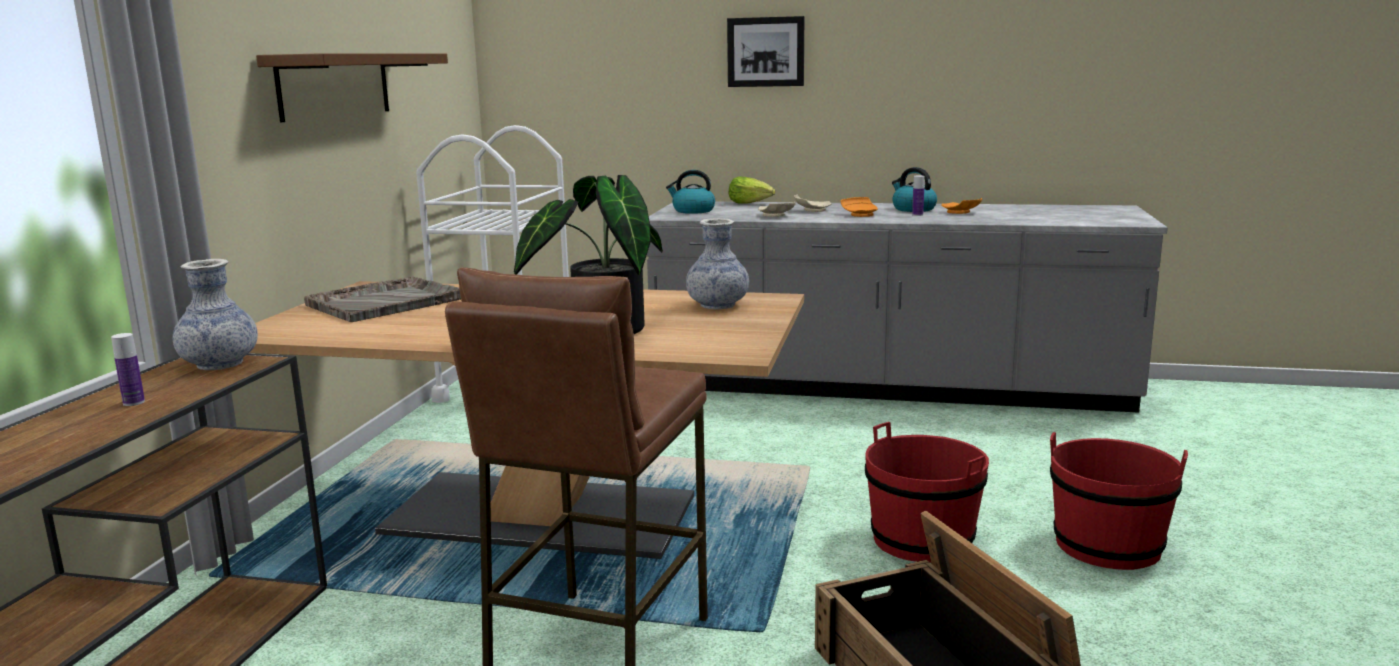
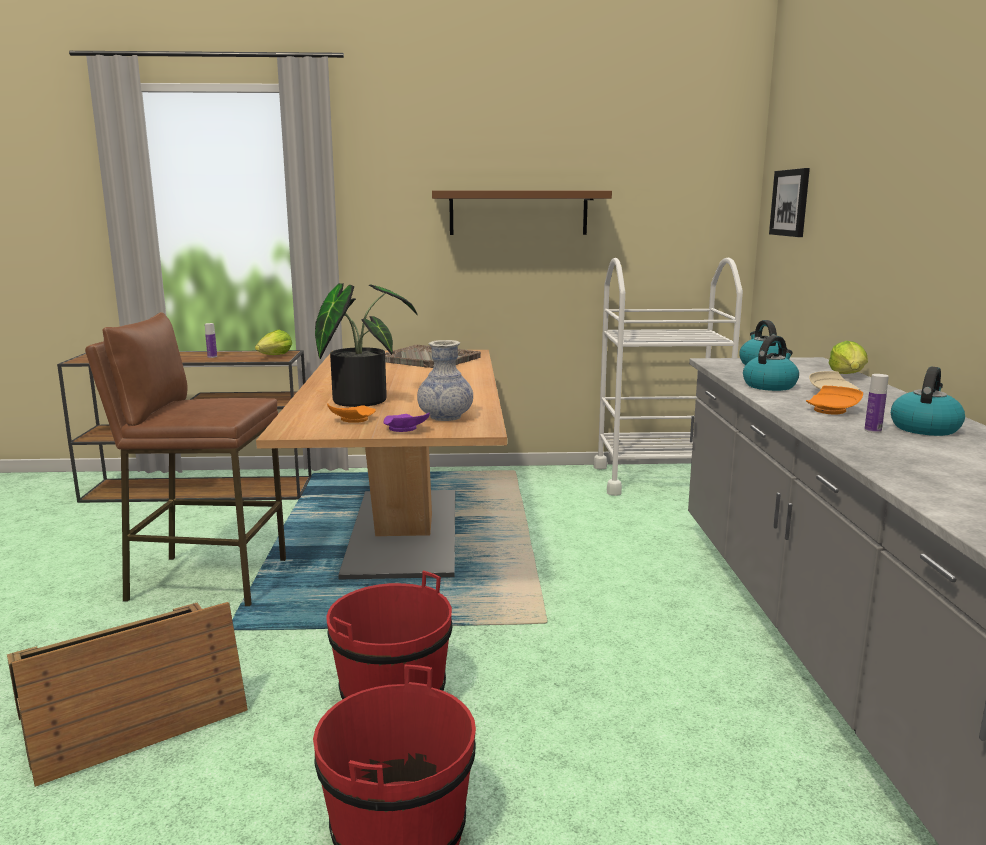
camera: 75 degrees right, 0 degrees up
(220, 364) = (275, 356): vase -> lettuce
(760, 318) = (404, 430): none -> purple plate
(766, 52) = (904, 190): picture -> picture (790, 203)
(775, 216) = (769, 385): beige plate -> kettle
(960, 213) = (933, 448): orange plate -> orange plate (351, 420)

